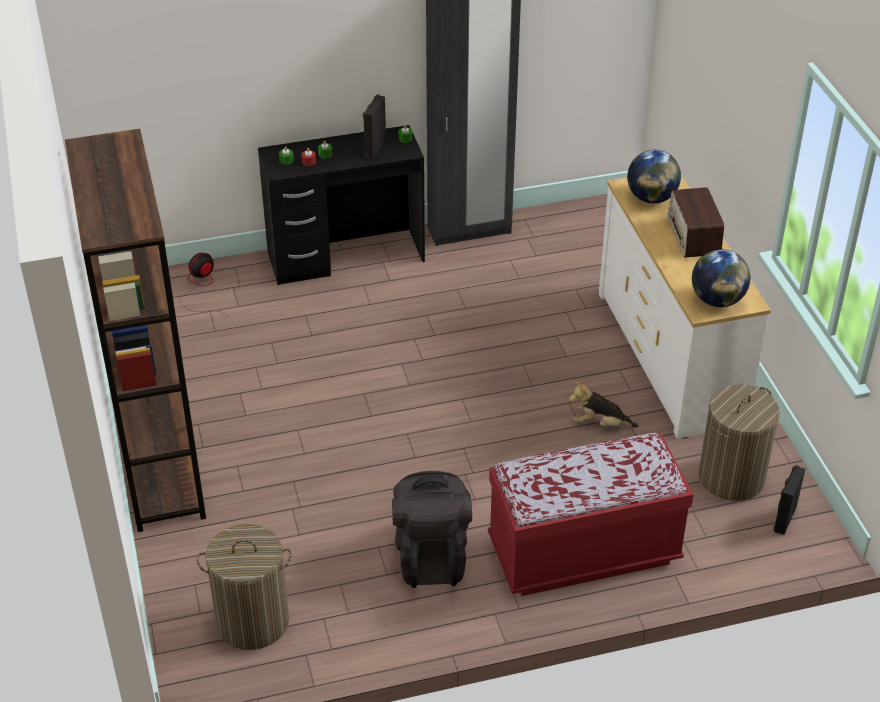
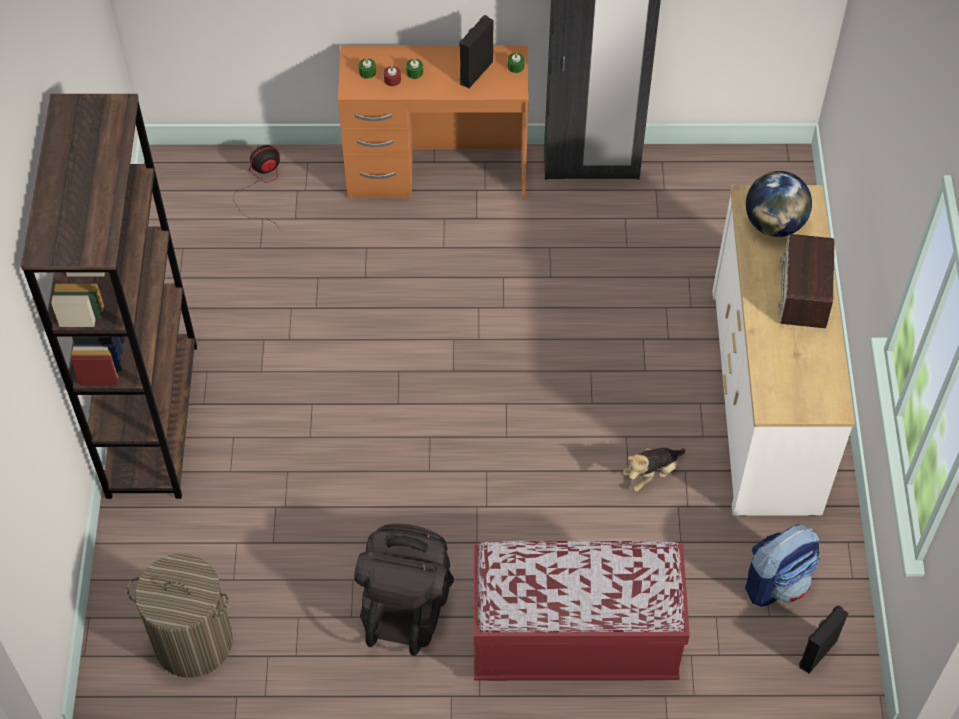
camera: 15 degrees right, 15 degrees up
(346, 256) = (437, 173): black desk -> orange desk
(600, 424) = (652, 473): plush toy -> plush toy turned 60 degrees counterclockwise
(717, 300) = (796, 396): globe -> none
(731, 477) = (777, 582): laundry basket -> backpack

